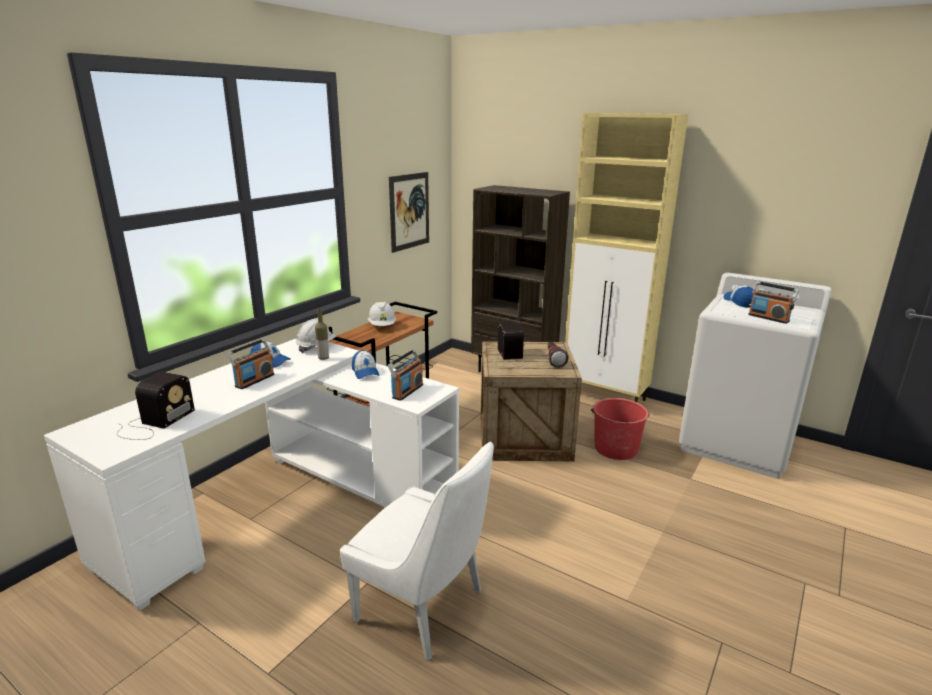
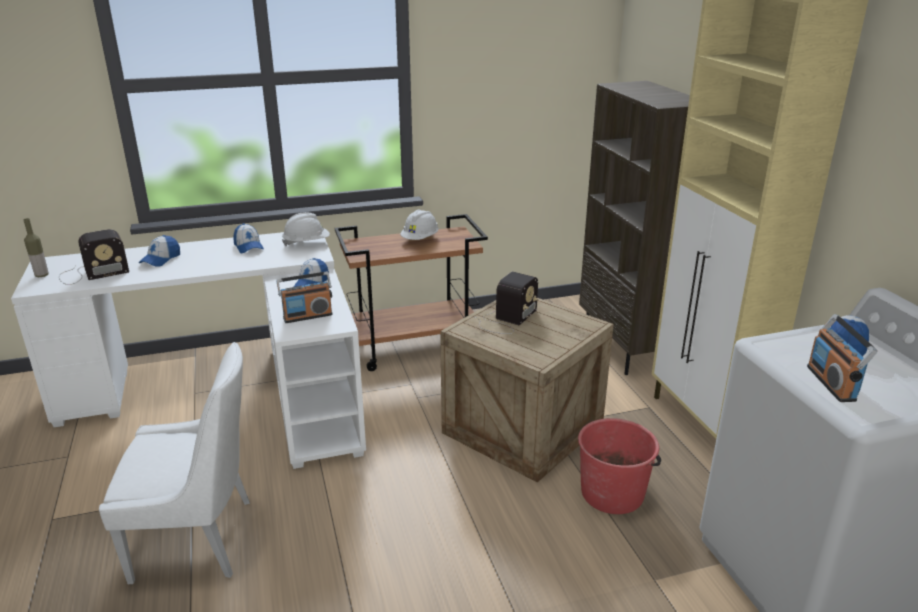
camera: 40 degrees right, 5 degrees up
(205, 392) = (161, 259): none -> cap
(254, 380) = (207, 260): radio -> none
(323, 358) = (291, 257): bottle -> bottle (42, 275)
(409, 211) = (526, 103): picture -> none
(423, 607) = (199, 539): white chair -> white chair turned 75 degrees counterclockwise
(553, 360) = (551, 340): flashlight -> none

